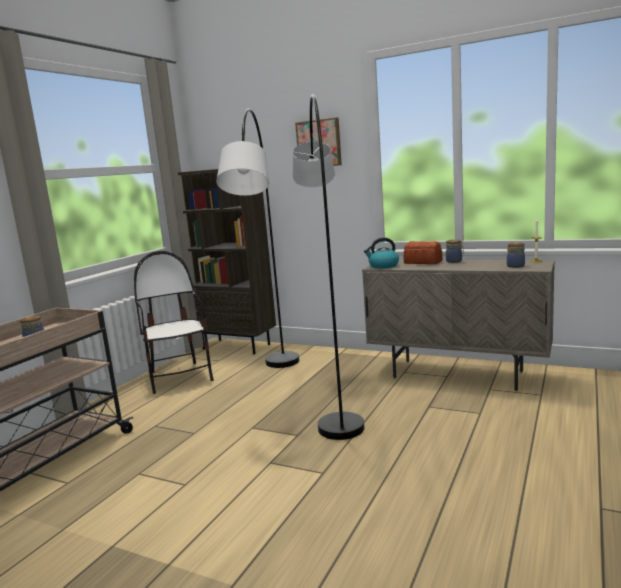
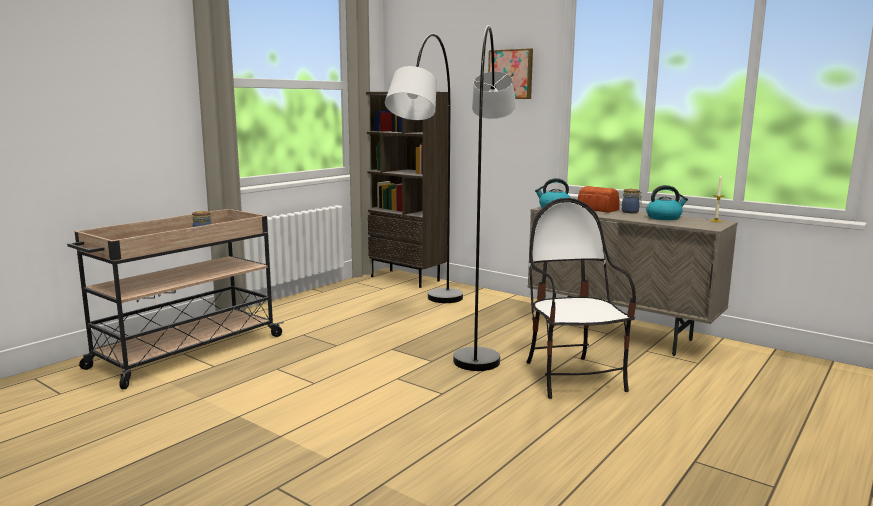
camera: 10 degrees right, 0 degrees up
(179, 377) = (339, 298): chair -> chair (573, 377)
(489, 263) = (664, 218): none -> kettle
(515, 266) = (688, 223): jar -> none

